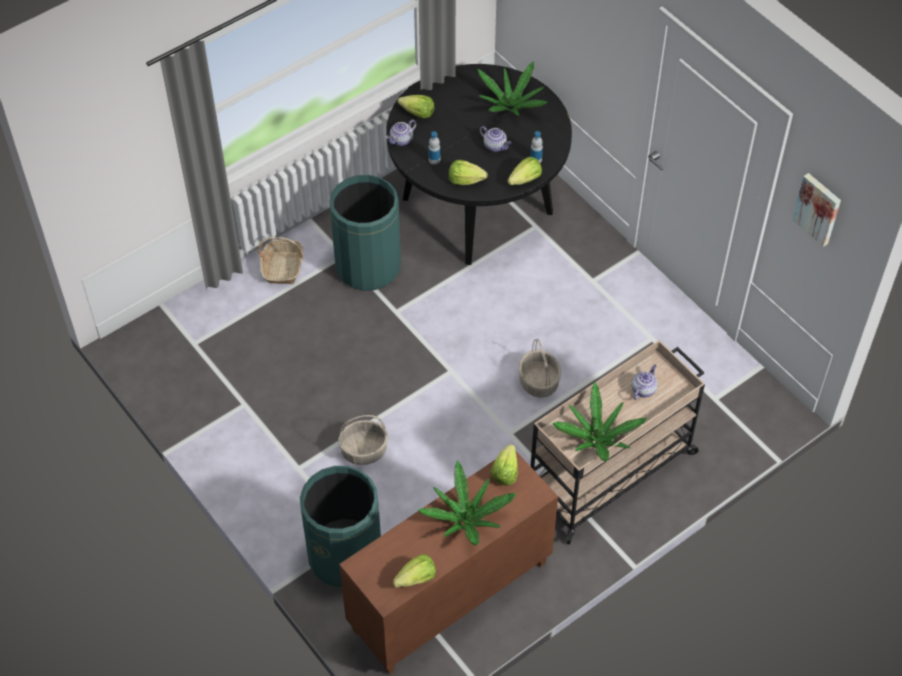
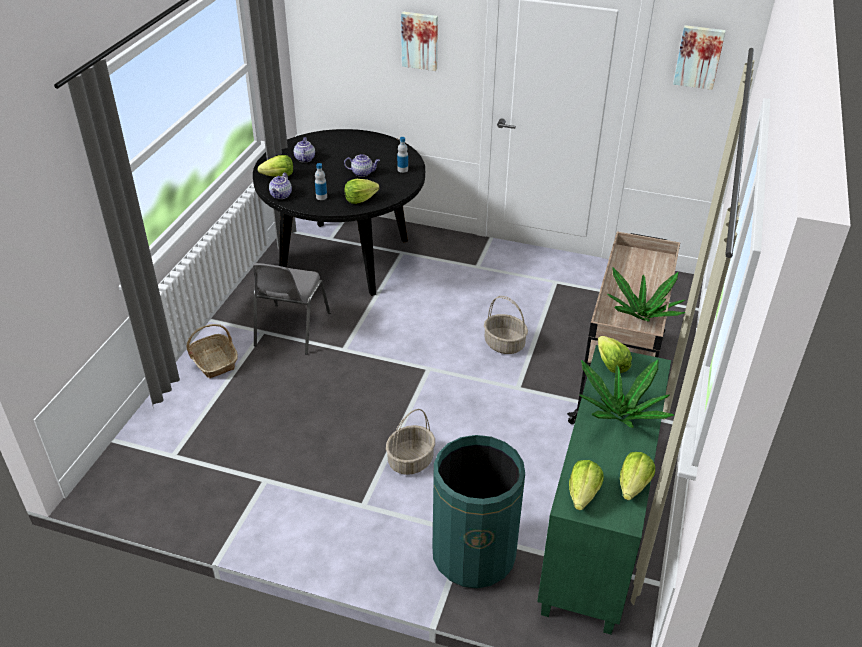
camera: 35 degrees left, 15 degrees down
(368, 266) = (291, 330): green trash can -> grey chair
(449, 598) = (596, 535): brown cabinet -> green cabinet
(510, 106) = (350, 148): potted plant -> none
(525, 180) = (407, 183): lettuce -> lettuce (583, 494)
(598, 39) = (420, 40): none -> picture
(643, 389) = (636, 270): teapot -> teapot (304, 159)

